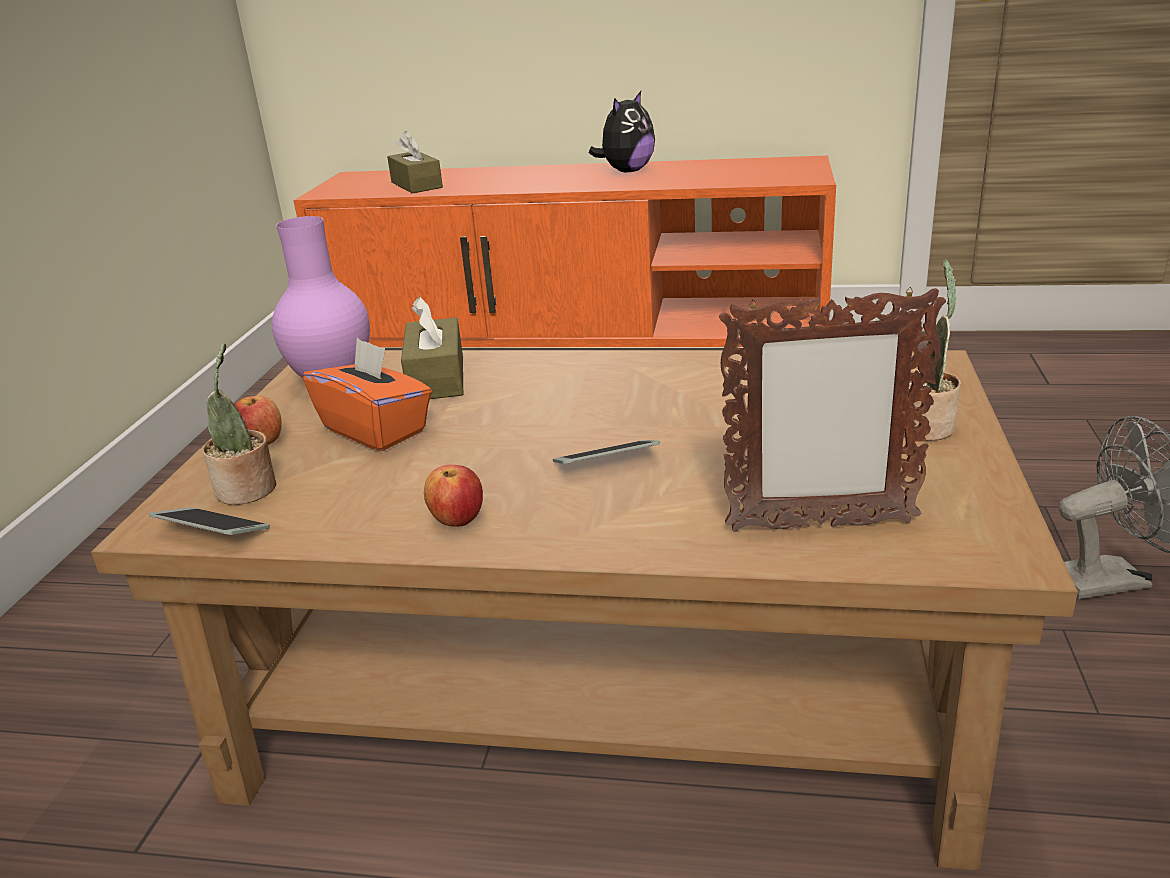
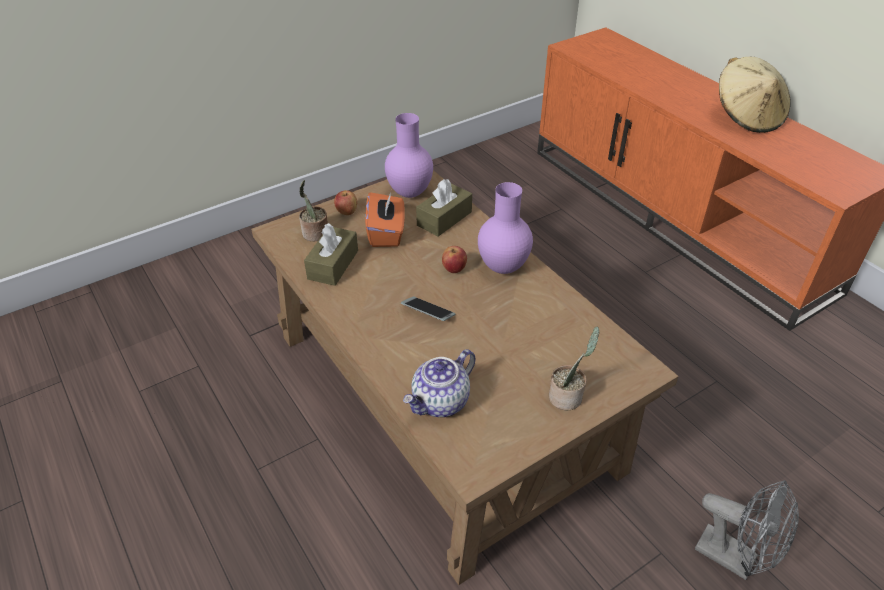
camera: 45 degrees right, 15 degrees up
(212, 531) = (285, 246): phone -> none
(416, 185) = (620, 64): brown tissue box -> brown tissue box (333, 265)
(457, 520) = (348, 299): apple -> apple (454, 269)
(609, 375) = (504, 267): none -> purple vase
(626, 171) = (747, 117): plush toy -> beige hat
(819, 526) = (441, 402): picture frame -> teapot

